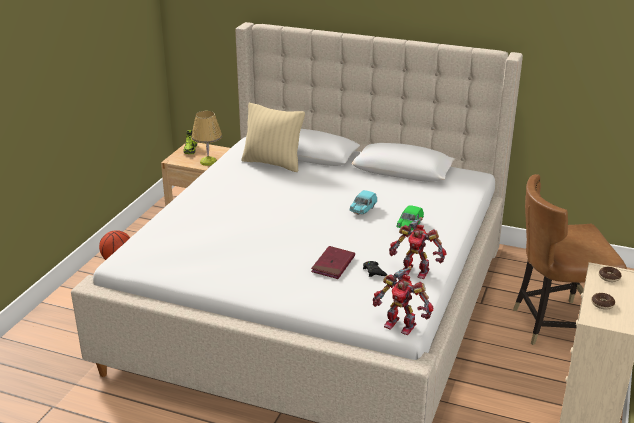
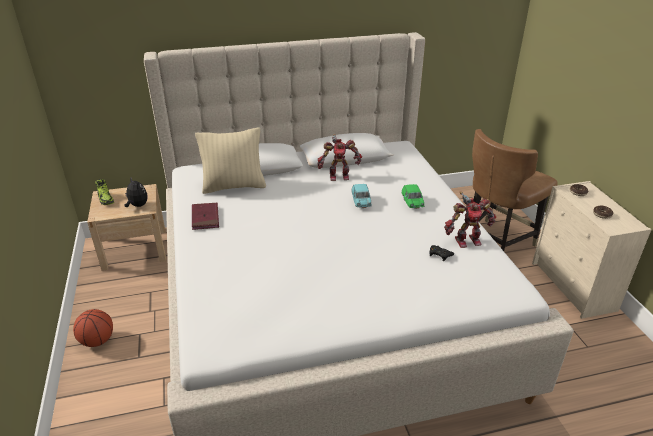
camera: 35 degrees left, 5 degrees up
(208, 162) = (137, 205): table lamp -> plush toy
(333, 264) = (403, 262): red book -> red book (205, 218)
(401, 324) = (519, 293): toy robot -> toy robot (338, 176)

